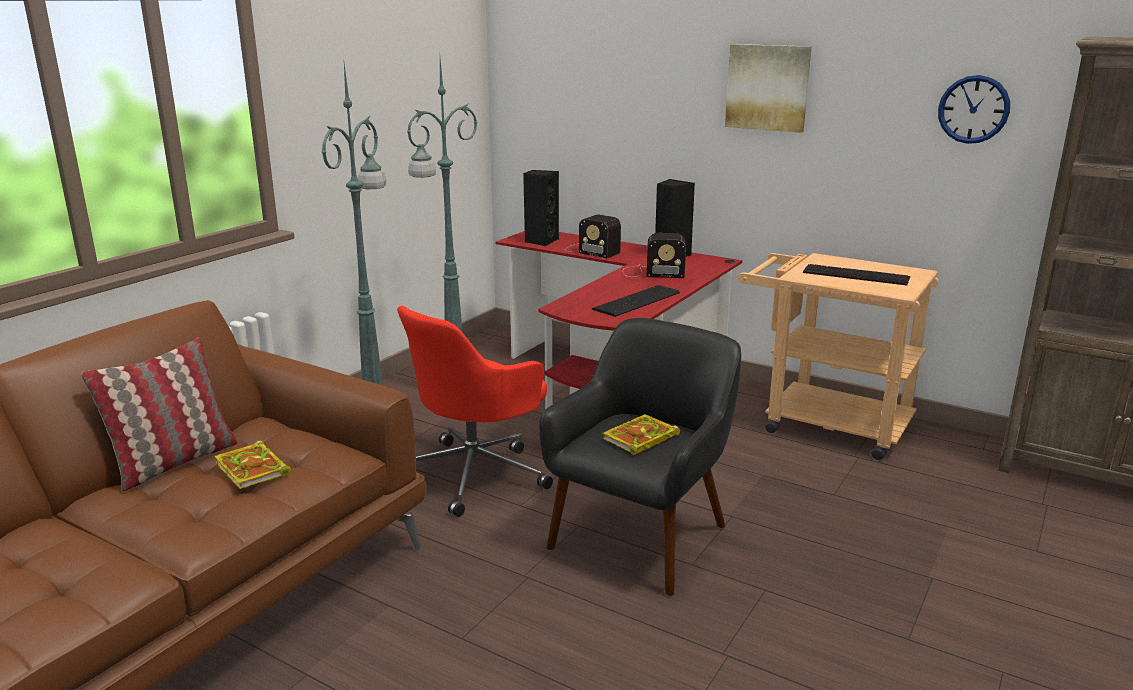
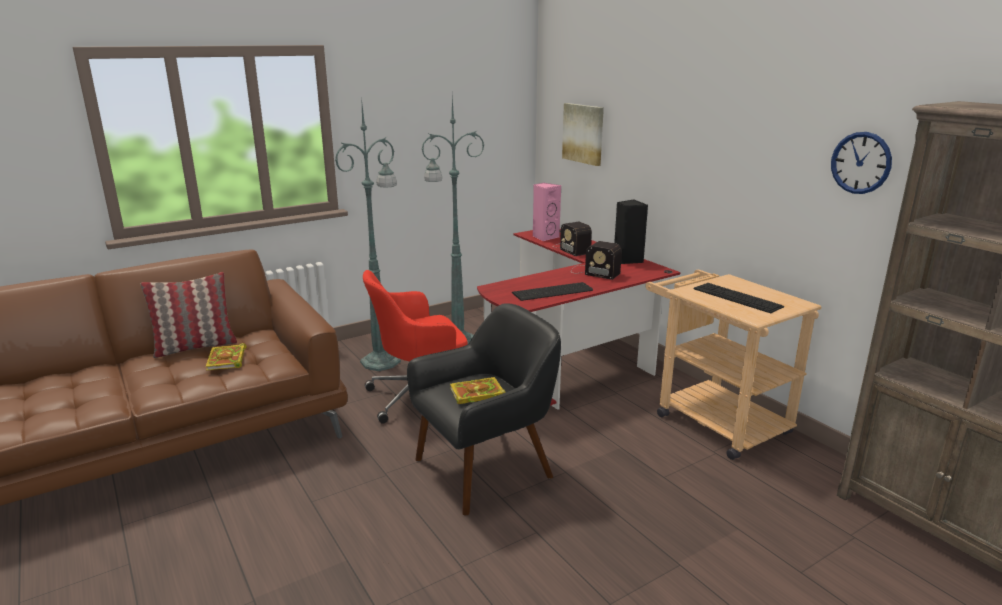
camera: 25 degrees right, 0 degrees up
(541, 241) = (545, 237): black speaker -> pink speaker
(768, 87) = (706, 131): picture -> picture (583, 133)

